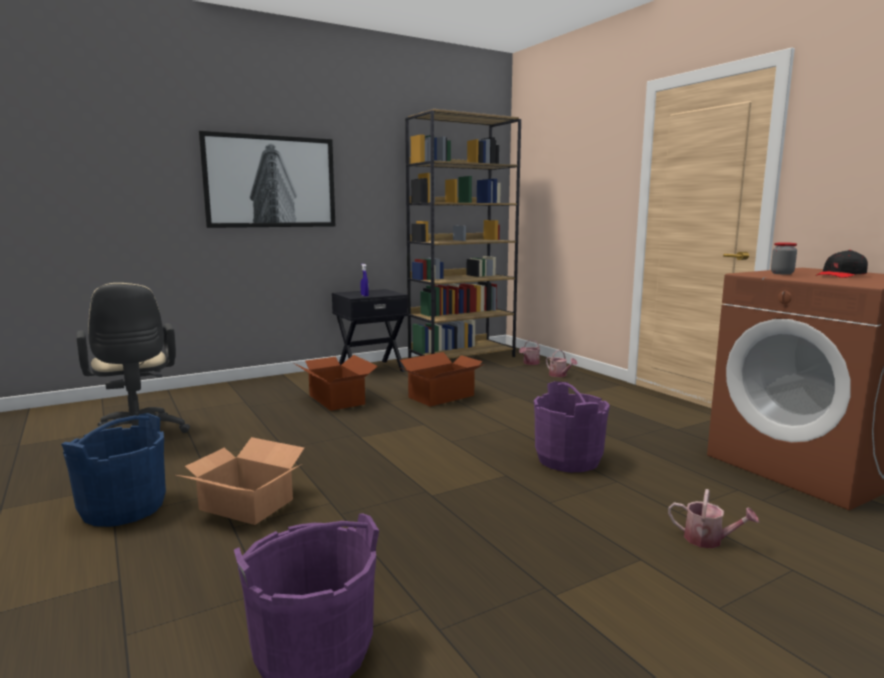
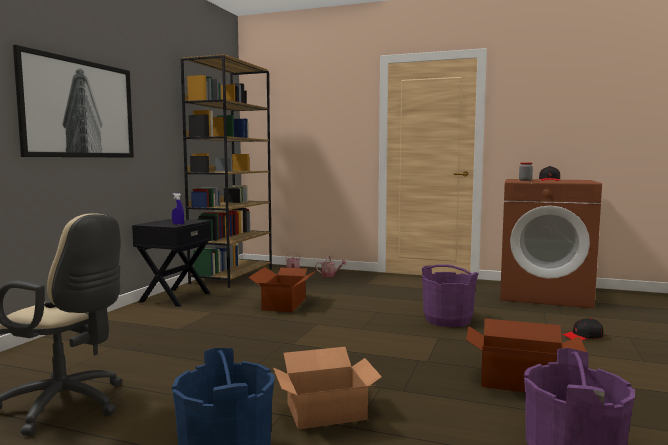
camera: 40 degrees left, 5 degrees down
(336, 400) = (204, 325): cardboard box -> cardboard box (522, 382)
(708, 540) = (583, 336): watering can -> black cap

